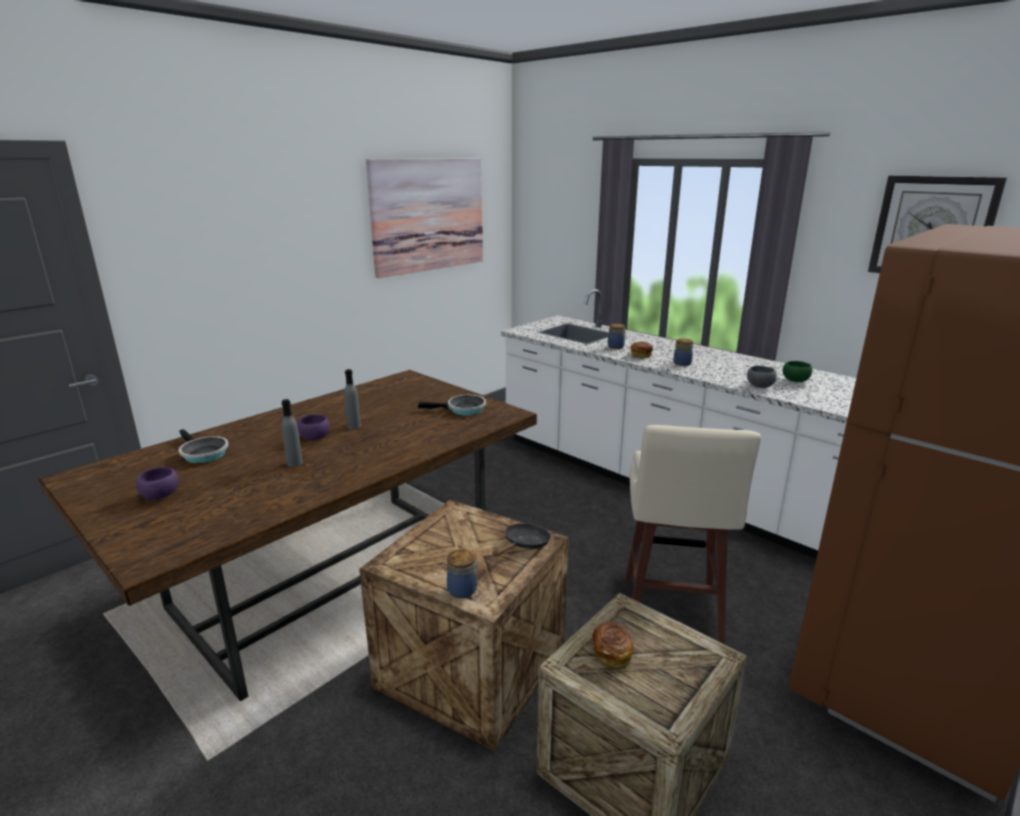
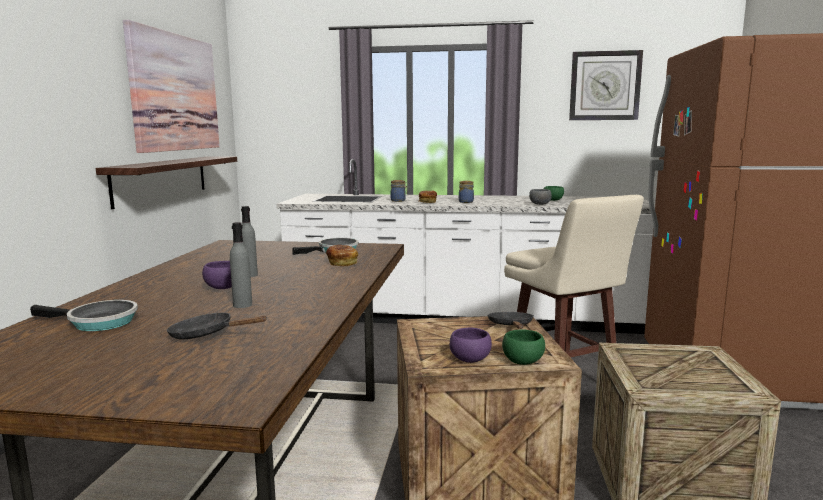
camera: 35 degrees left, 10 degrees down
(161, 495) = (118, 359): purple bowl -> purple bowl (469, 359)
(229, 489) = (207, 335): none -> black frying pan
(404, 298) = (161, 179): none -> shelf
(463, 590) = (523, 361): jar -> green bowl
(611, 653) = (655, 371): bread -> bread (342, 263)

